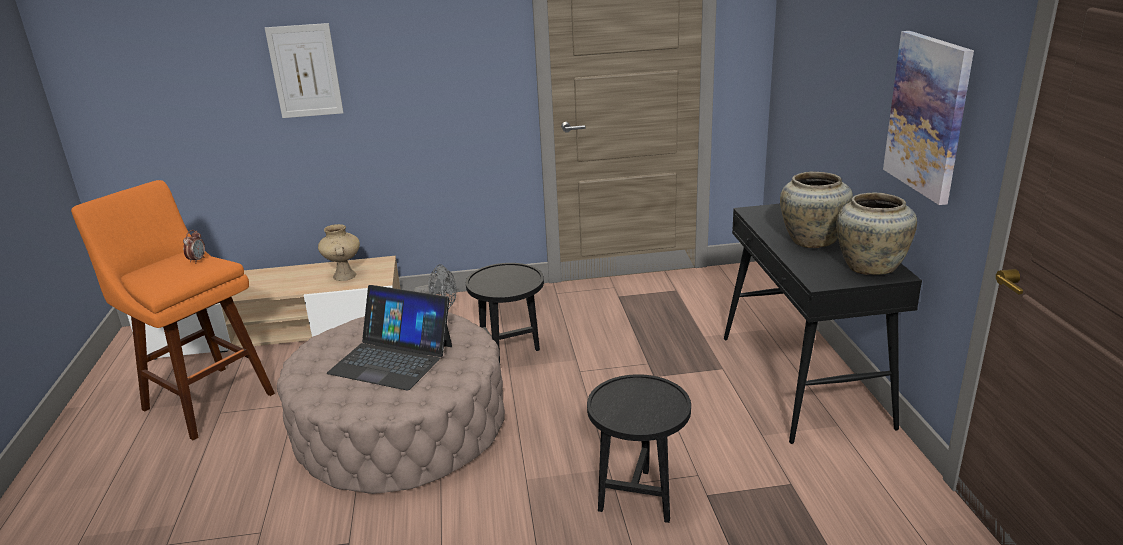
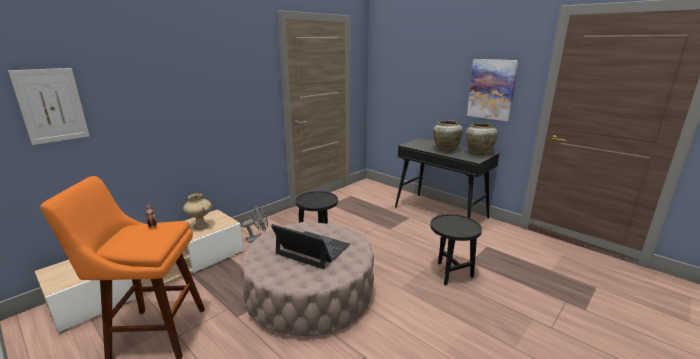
camera: 40 degrees left, 5 degrees down
(305, 71) = (158, 97): picture -> picture (51, 105)
(392, 359) = (312, 249): laptop -> laptop turned 135 degrees counterclockwise

